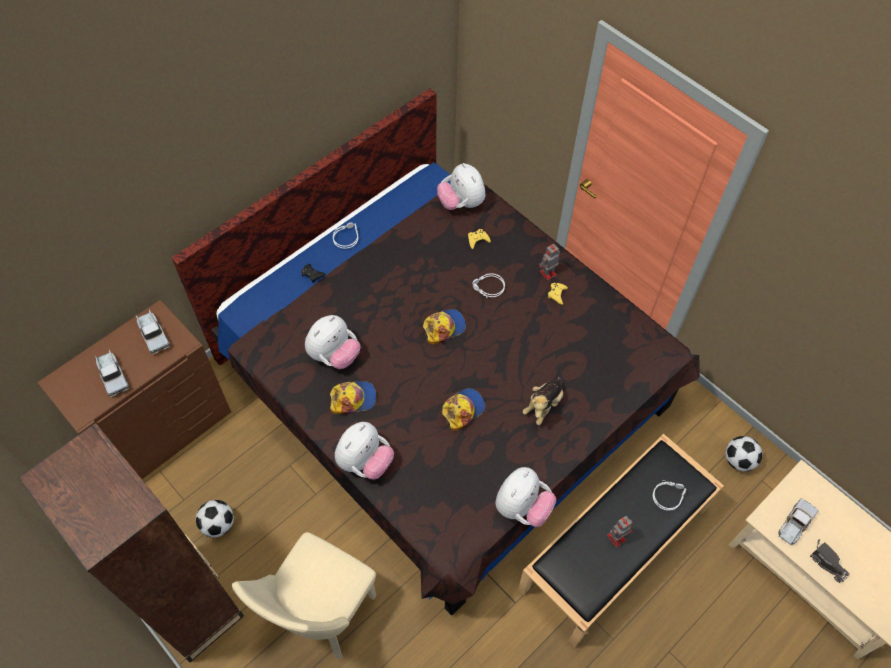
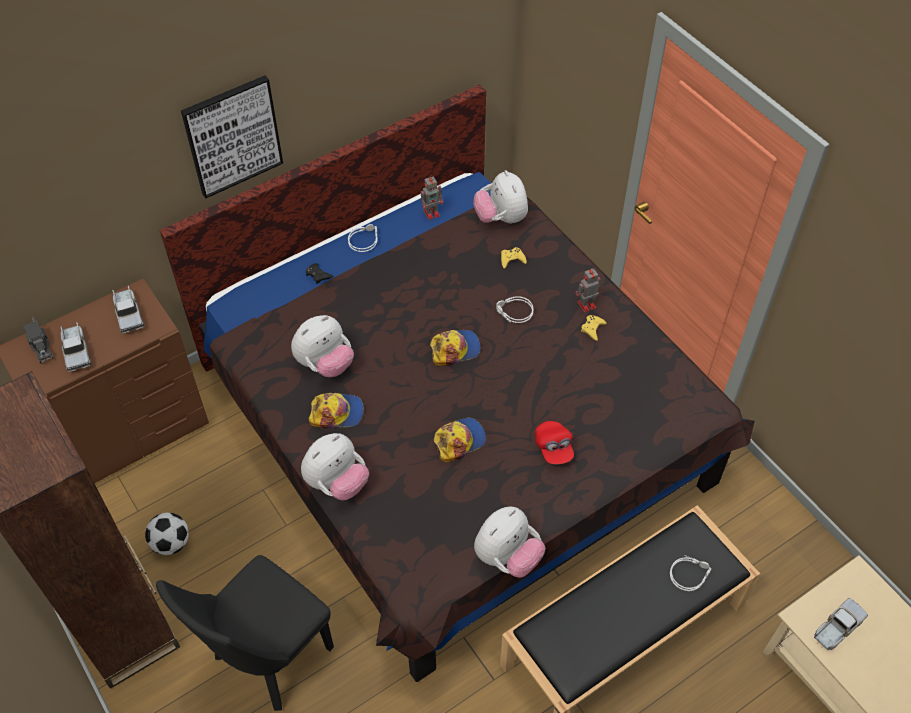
camera: 10 degrees right, 5 degrees down
(227, 166) = (232, 136): none -> picture
(321, 616) = (267, 661): beige chair -> black chair
(543, 405) = (553, 448): plush toy -> red cap
(617, 537) = (619, 612): toy robot -> toy robot (432, 213)
(738, 460) = (792, 556): football -> none
(826, 563) = (869, 678): toy truck -> toy truck (41, 346)

